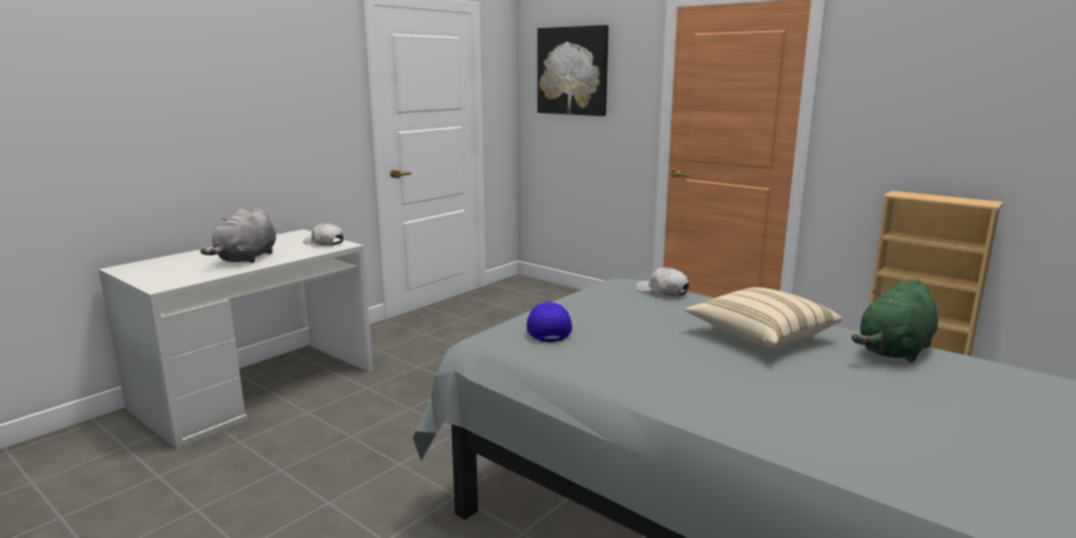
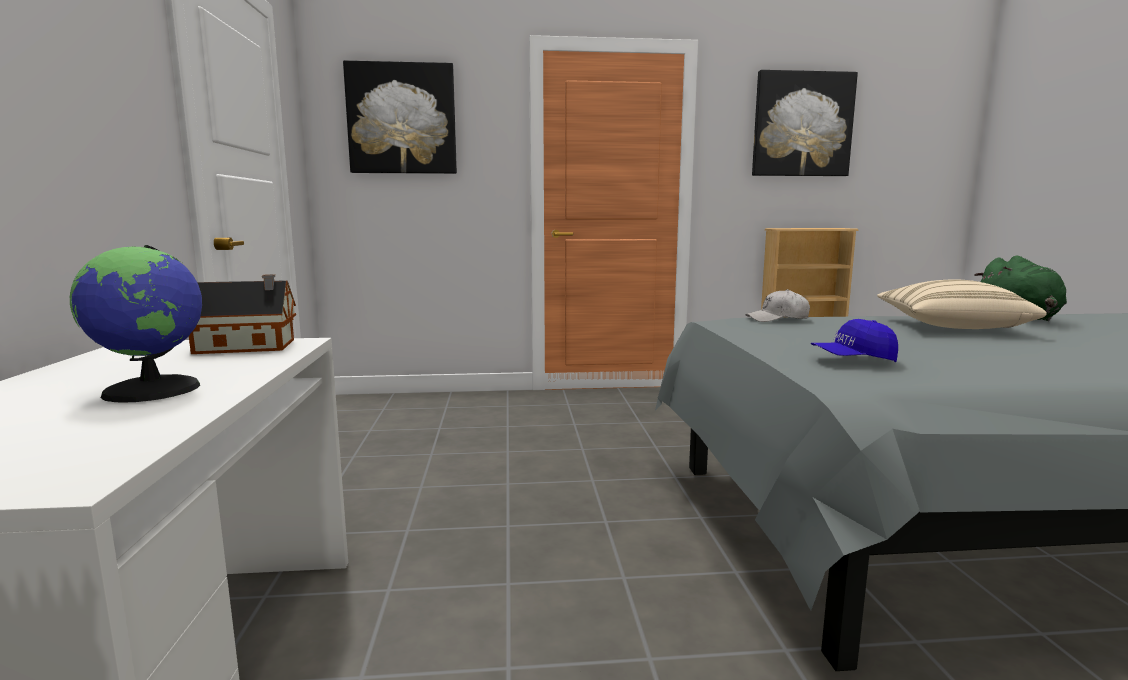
camera: 45 degrees left, 5 degrees down
(246, 259) = (154, 390): grey plush toy -> globe
(324, 243) = (249, 346): white cap -> toy house
(548, 331) = (853, 360): blue cap -> blue cap turned 45 degrees counterclockwise
(954, 72) = (802, 125): none -> picture

